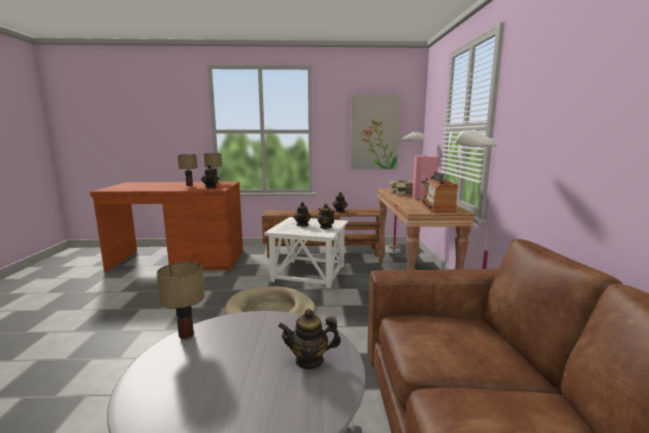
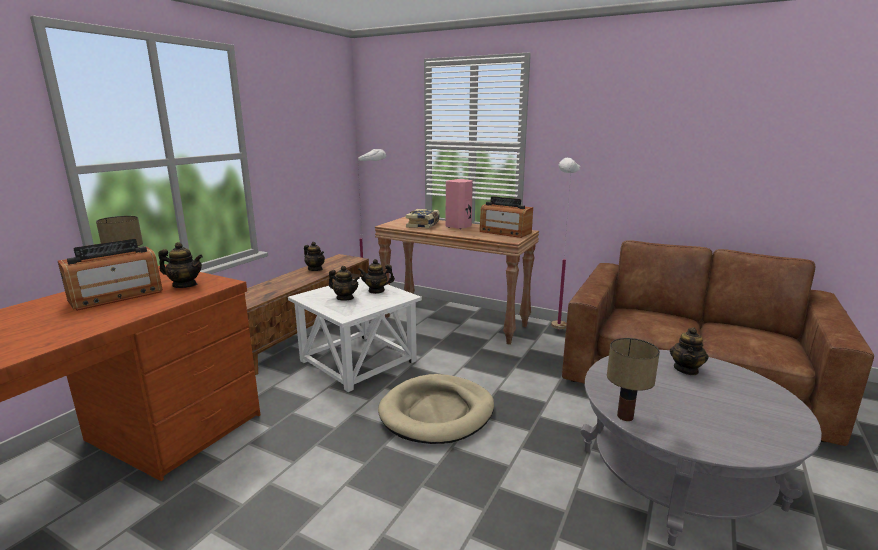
camera: 60 degrees left, 5 degrees up
(190, 185) = (116, 296): table lamp -> radio
(374, 132) = (316, 151): picture -> none

